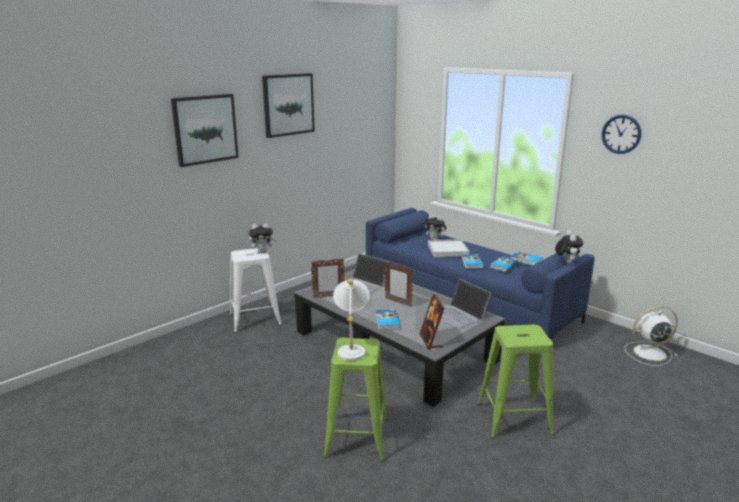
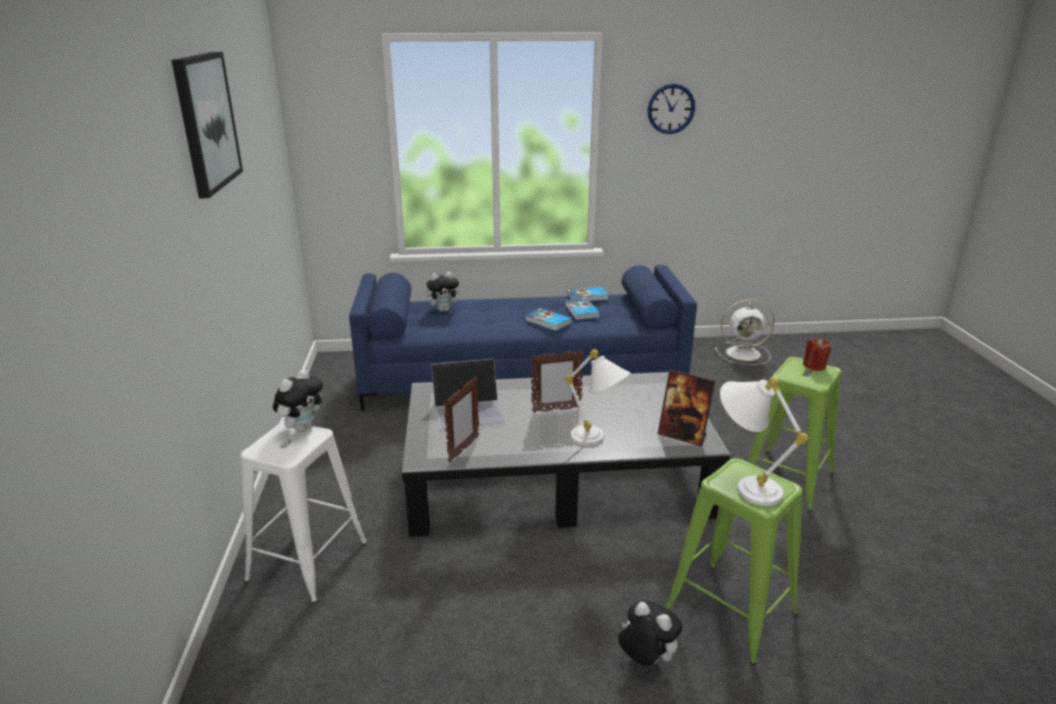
camera: 50 degrees left, 5 degrees up
(205, 129) = (133, 201): picture -> none
(386, 321) = (597, 441): book -> white table lamp
(447, 250) = (490, 317): white tray -> none
(459, 314) = (641, 390): laptop -> none
(537, 334) = (814, 366): none -> red candle
(566, 262) = (664, 280): plush toy -> plush toy (645, 660)
(648, 353) = (745, 354): white fan -> white fan turned 120 degrees counterclockwise

